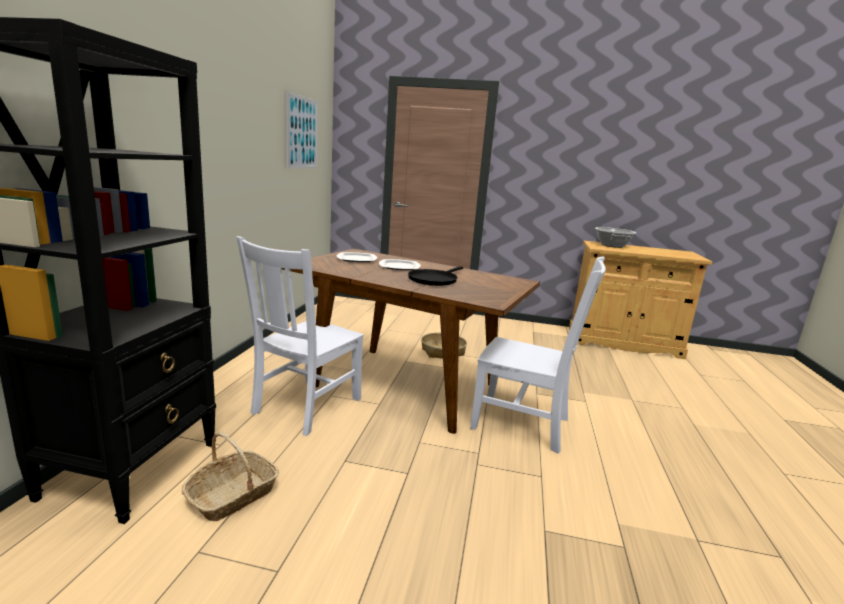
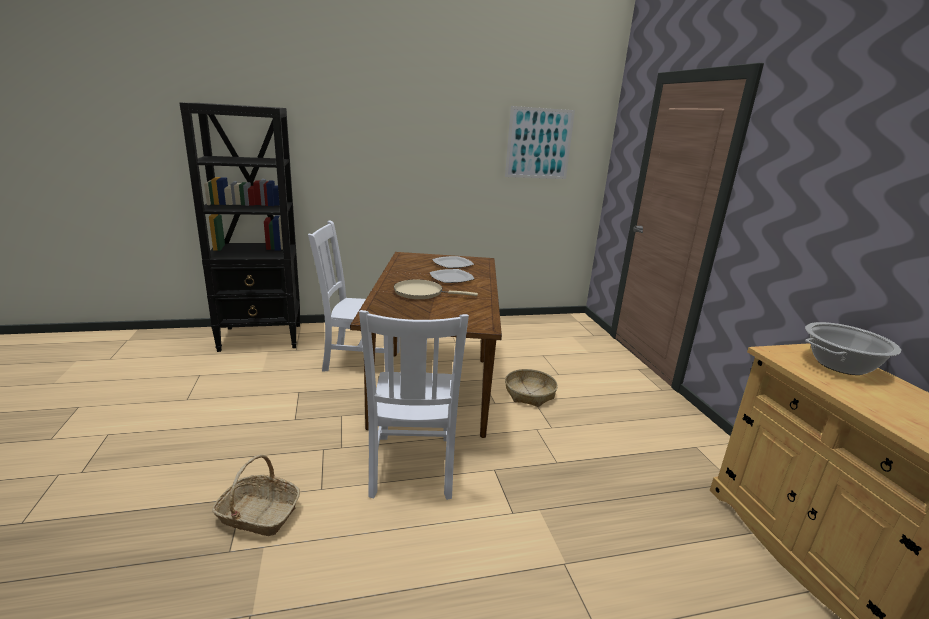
camera: 65 degrees right, 5 degrees up
(232, 495) = (247, 368): basket -> basket (258, 515)
(434, 280) = (422, 293): black frying pan -> beige frying pan

